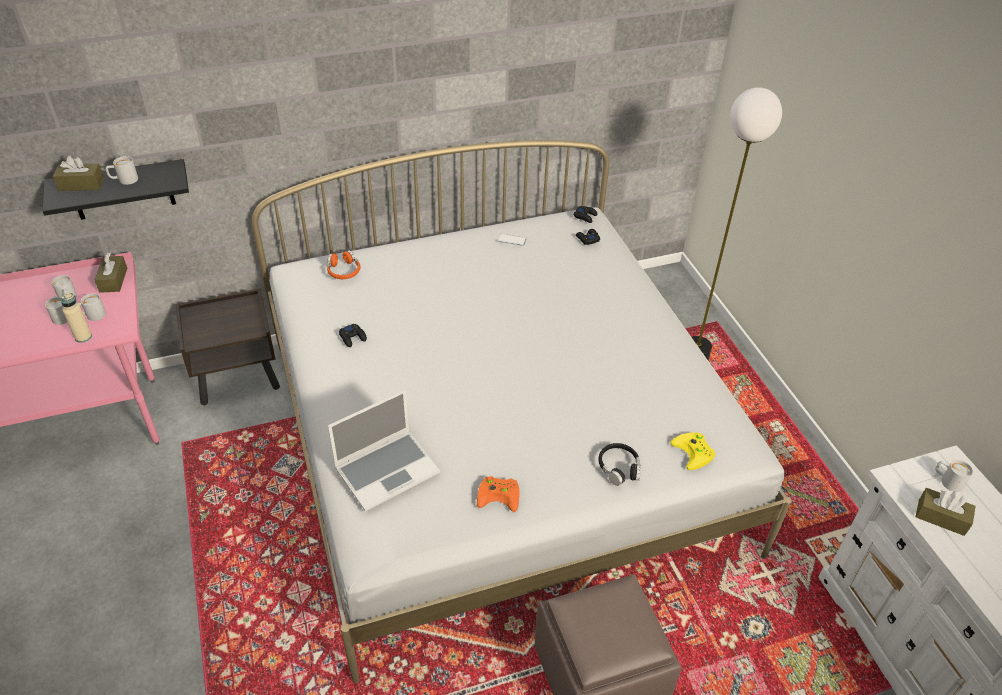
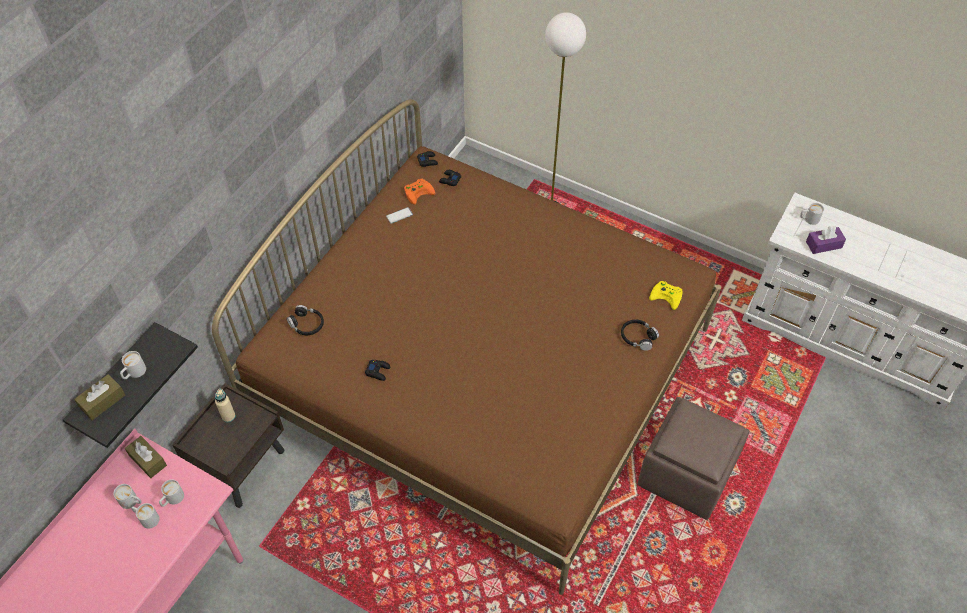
camera: 40 degrees left, 10 degrees up
(83, 337) = (190, 519): beige bottle -> beige bottle (228, 416)
(343, 271) = (306, 324): orange headphones -> black headphones
(387, 470) = (510, 444): laptop -> none
(498, 442) = (483, 373): white bed -> brown bed
(500, 495) = (592, 407): orange game controller -> orange game controller (419, 191)
(941, 517) = (823, 245): brown tissue box -> purple tissue box

